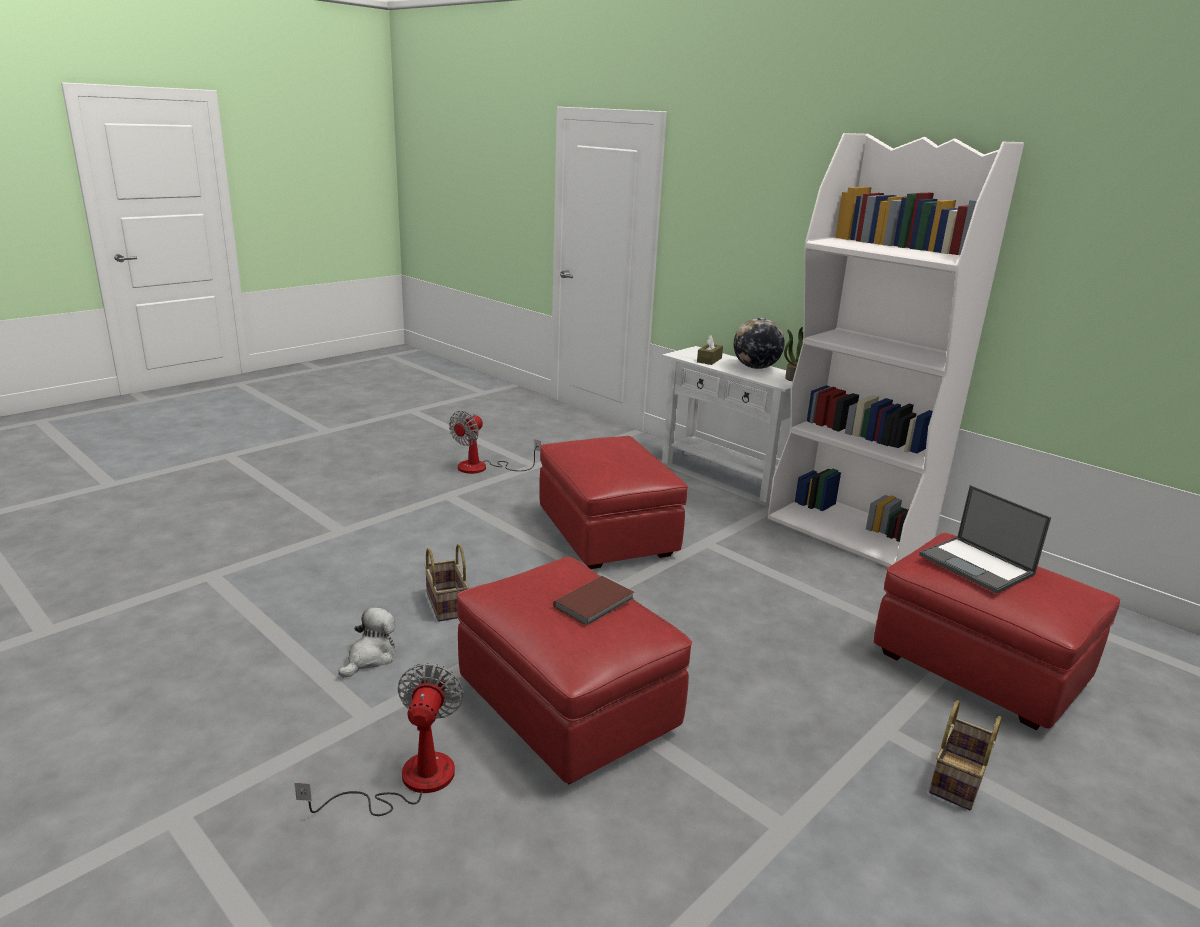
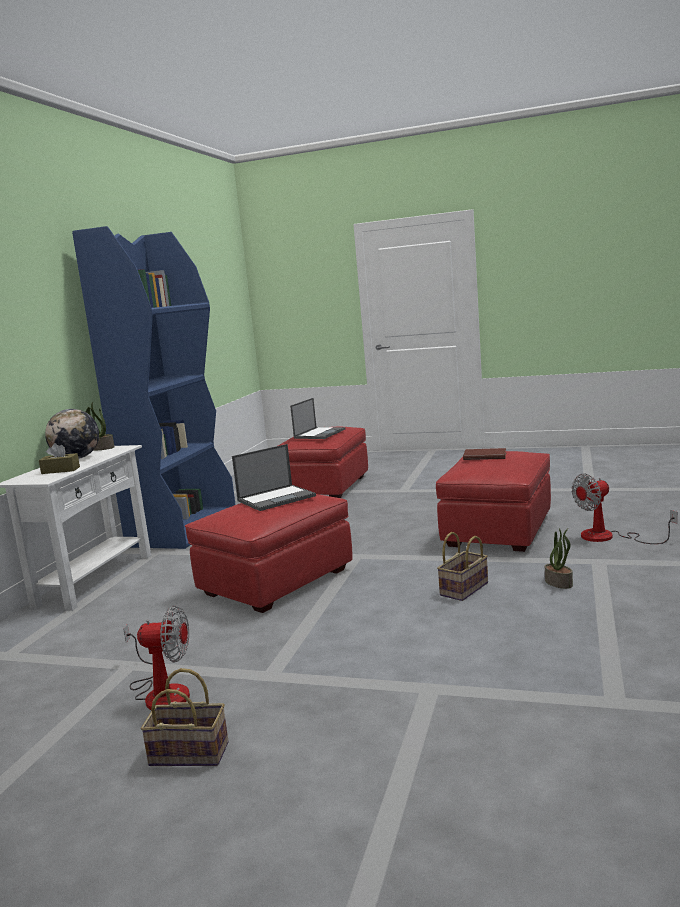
camera: 115 degrees left, 10 degrees down
(370, 657) = (559, 583): plush toy -> potted plant
(616, 459) = (277, 498): none -> laptop
(850, 531) = (183, 528): white bookcase -> blue bookcase
(959, 781) = (418, 479): basket -> basket (191, 753)

